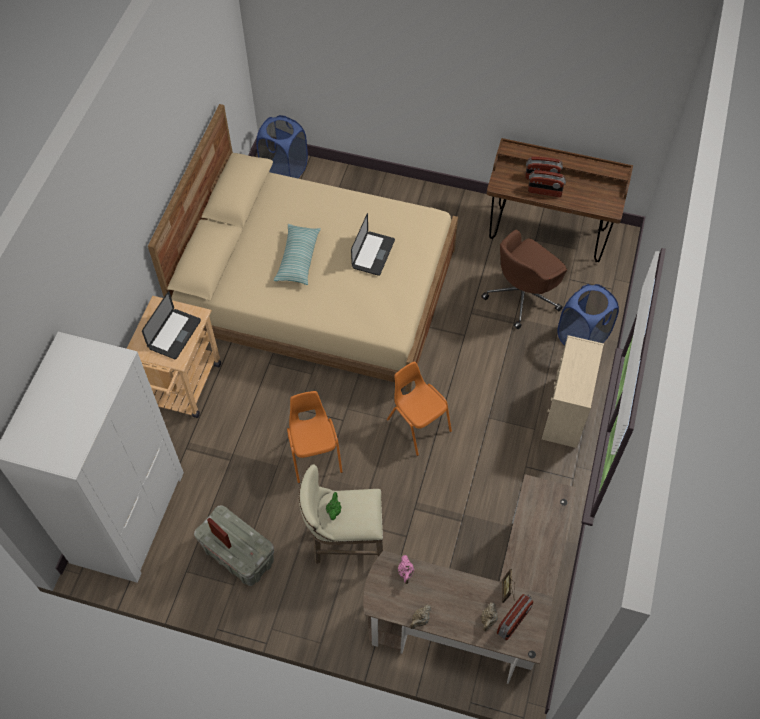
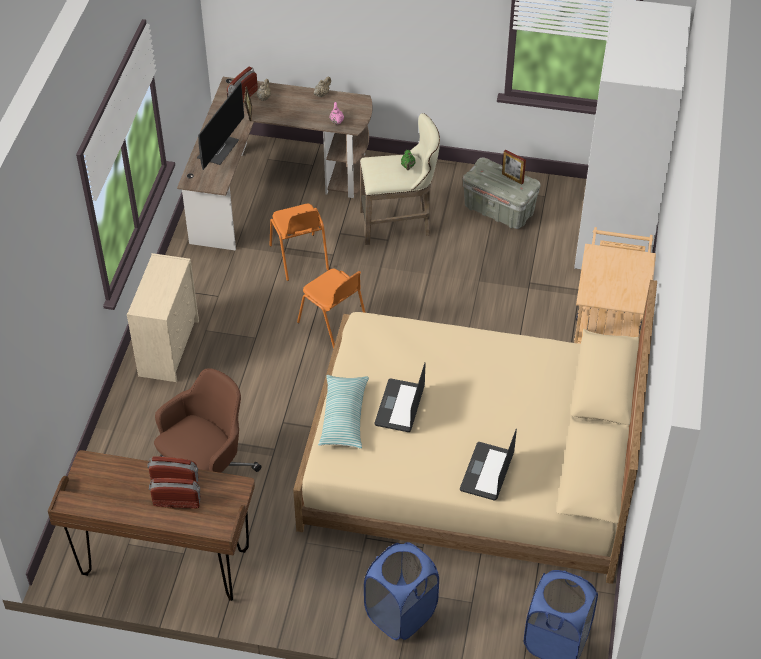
camera: 175 degrees right, 10 degrees down
(175, 334) = (607, 275): laptop -> laptop (487, 472)
(298, 259) = (493, 395): pillow -> pillow (344, 417)
(314, 454) = (442, 292): orange chair -> orange chair (299, 258)
(536, 539) = (218, 149): none -> monitor
(582, 338) = (138, 428): blue laundry basket -> blue laundry basket (400, 614)

